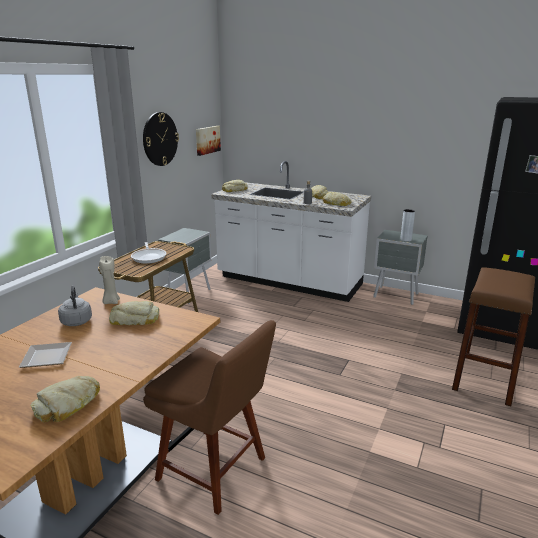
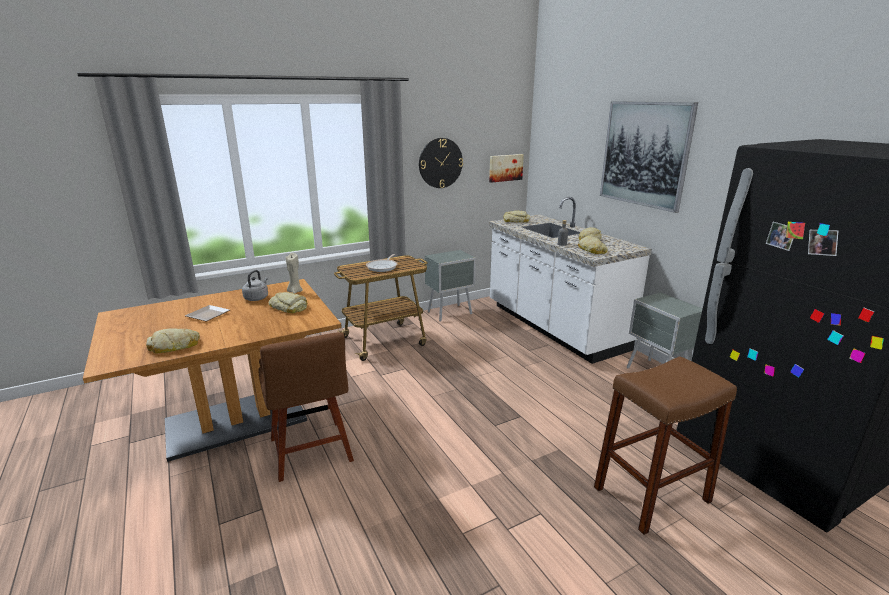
camera: 35 degrees right, 0 degrees up
(355, 117) = (645, 154): none -> picture
(405, 239) = (668, 308): grey vase -> none

